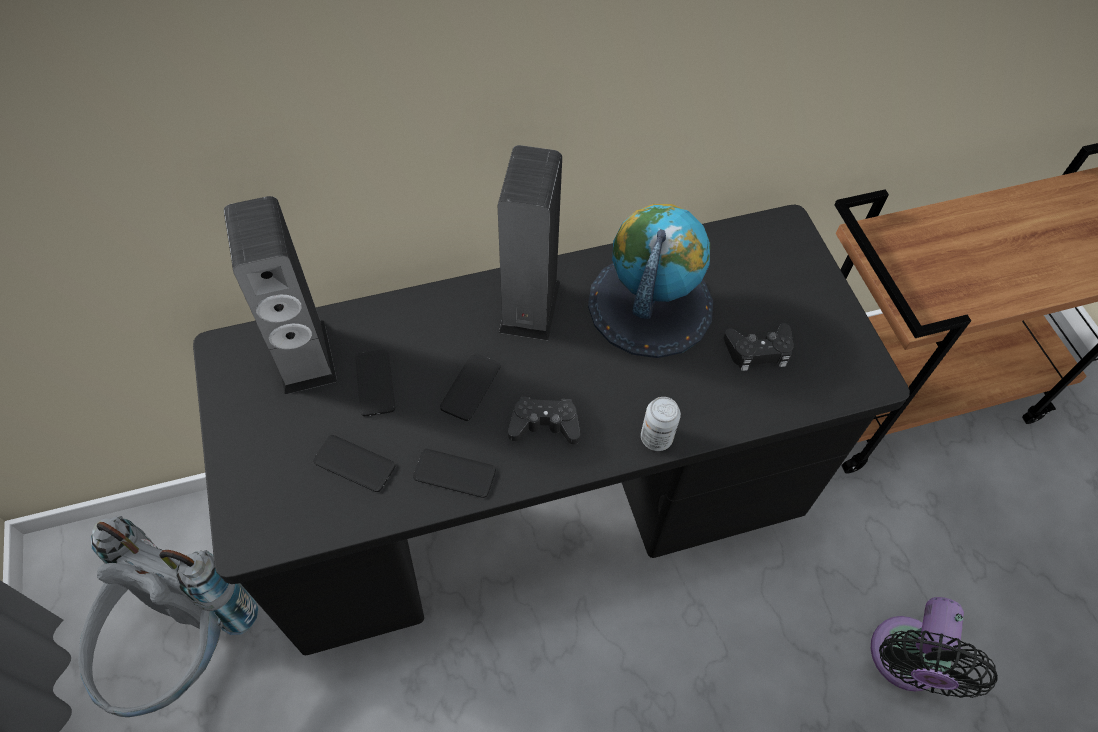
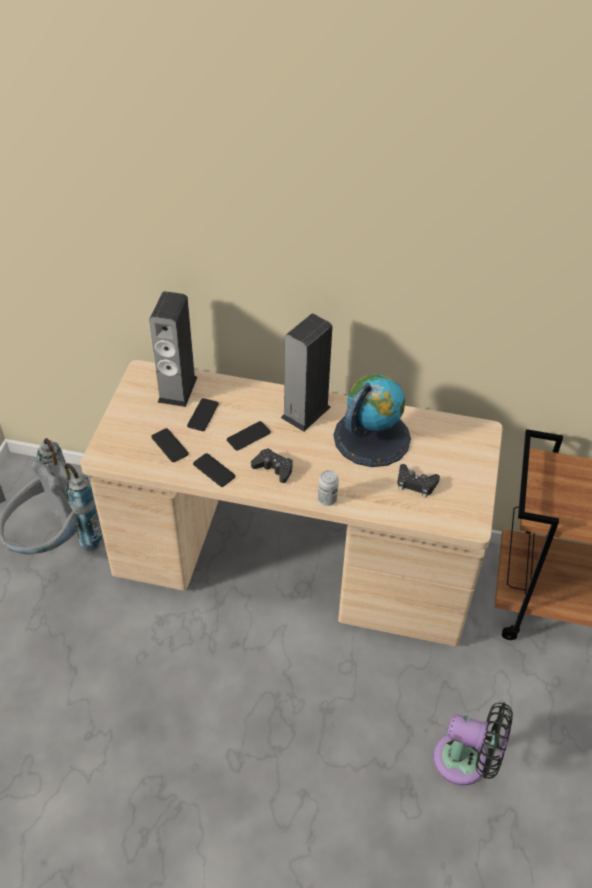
camera: 30 degrees right, 10 degrees down
(542, 506) = (293, 565): black desk -> beige desk
(905, 662) = (466, 761): black fan -> black fan turned 120 degrees counterclockwise

